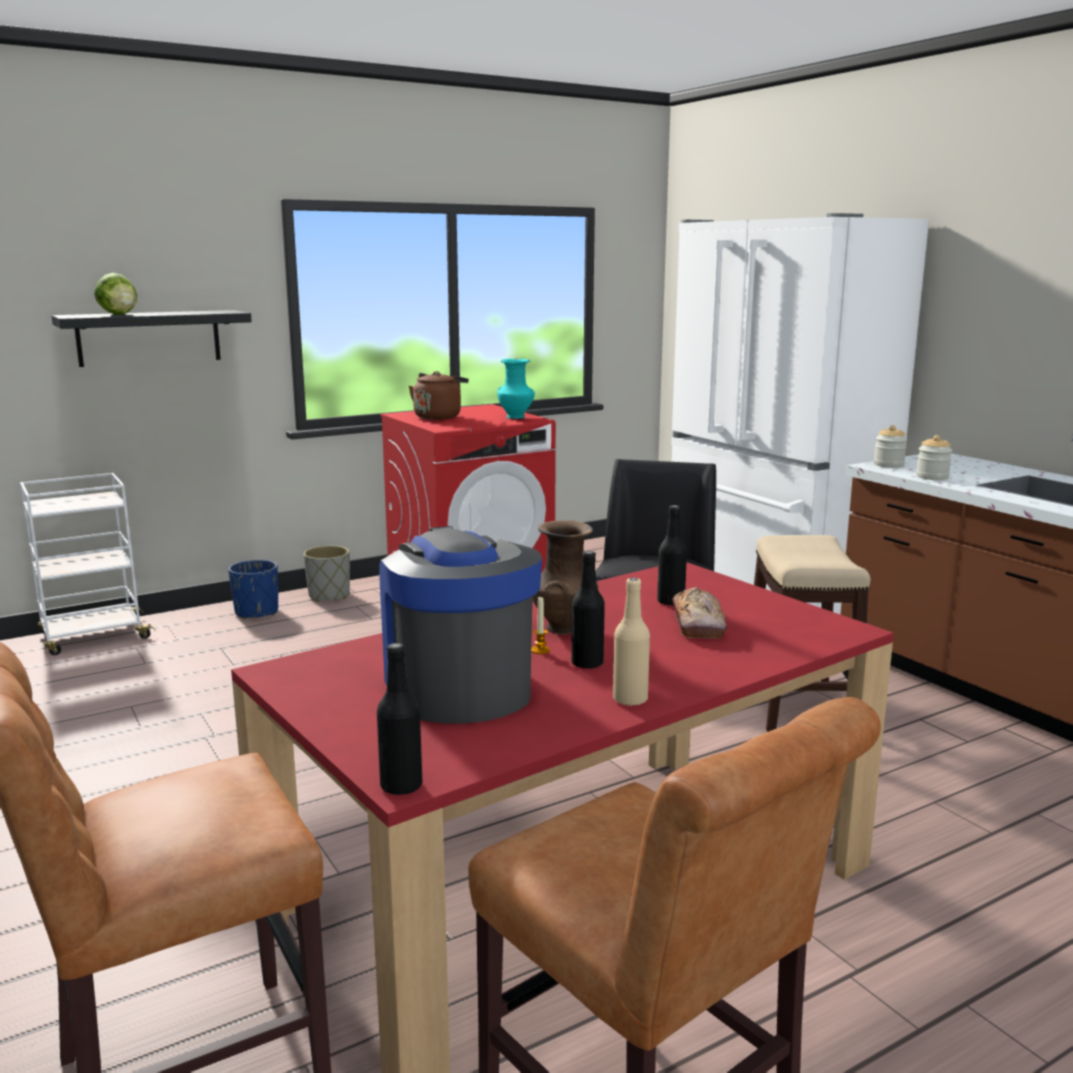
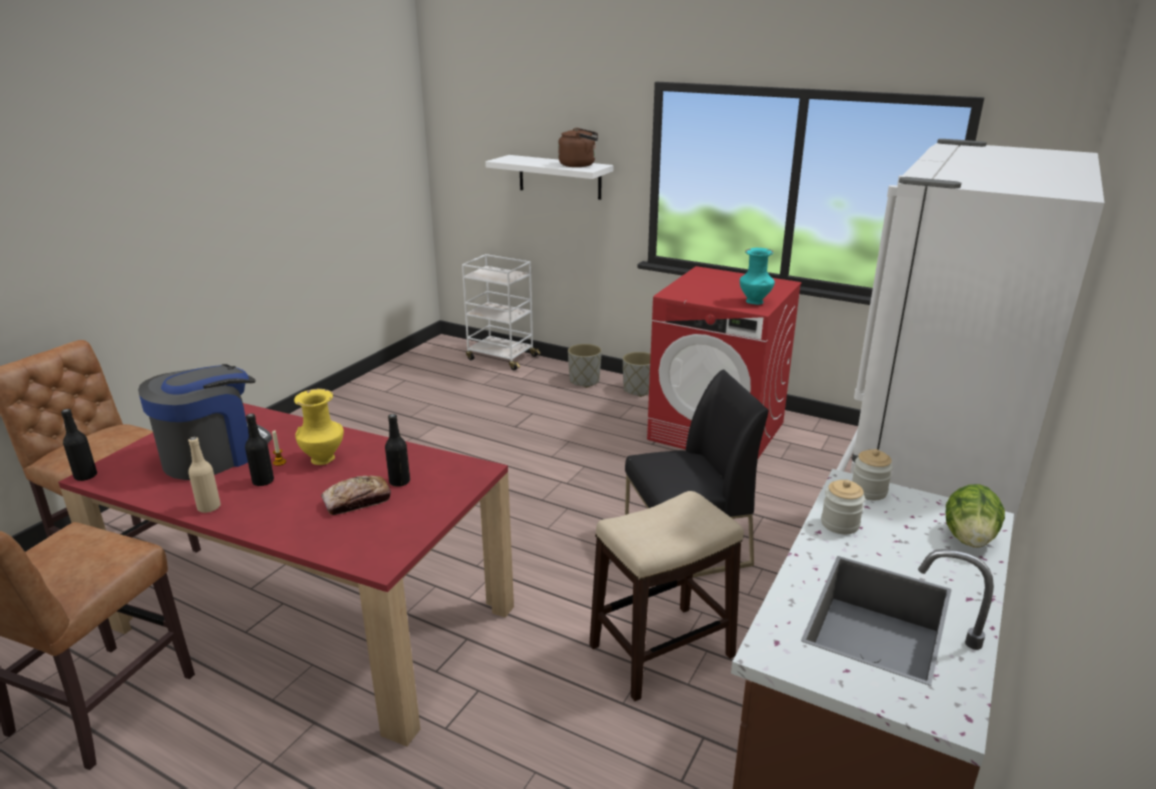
camera: 60 degrees right, 10 degrees up
(119, 315) = (526, 161): lettuce -> lettuce (969, 538)
(149, 338) = (559, 177): black shelf -> white shelf
(257, 612) = (584, 381): blue planter -> grey planter
(439, 417) = (712, 282): brown kettle -> brown kettle (579, 165)
(563, 627) = (324, 459): brown vase -> yellow vase

